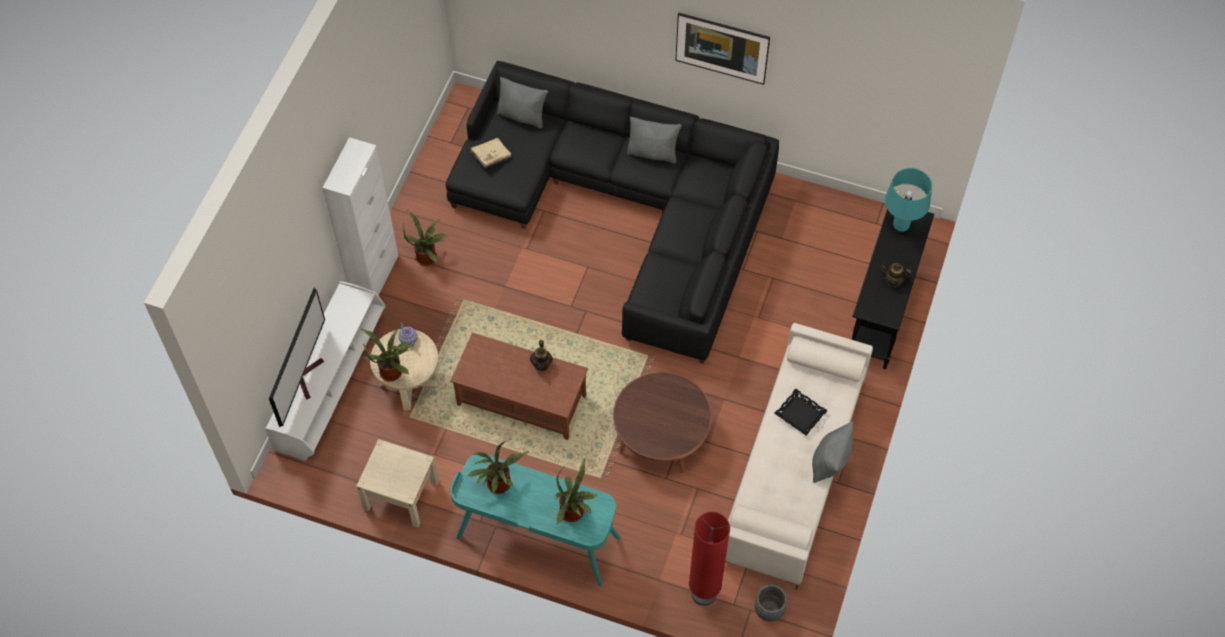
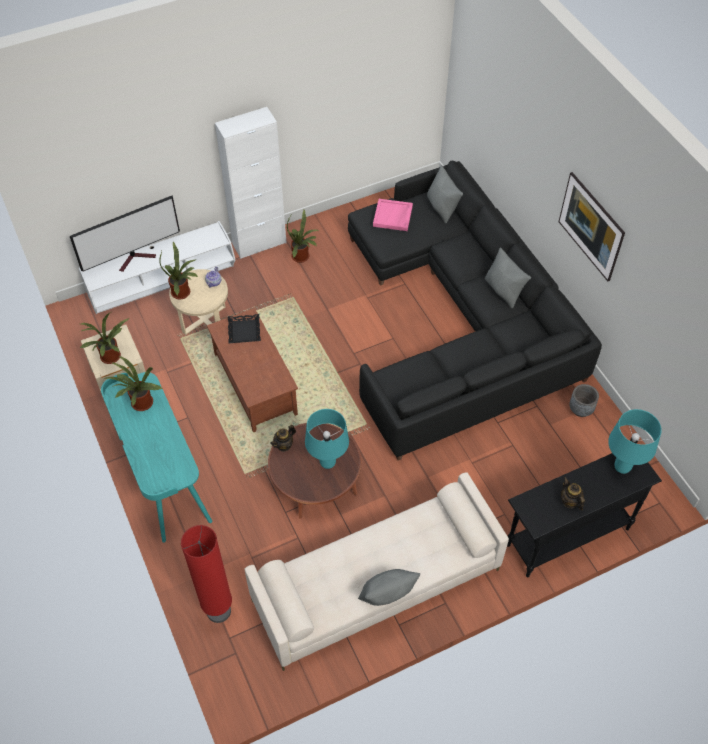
camera: 45 degrees right, 5 degrees down
(491, 156) = (393, 216): beige book -> pink tray
(541, 364) = (272, 361): teapot -> teapot (284, 445)
(574, 512) = (162, 462): potted plant -> potted plant (111, 358)
(674, 407) = (328, 463): none -> turquoise table lamp
(769, 610) = (247, 665): grey planter -> grey planter (580, 409)
(800, 414) = (404, 542): black tray -> black tray (244, 331)

